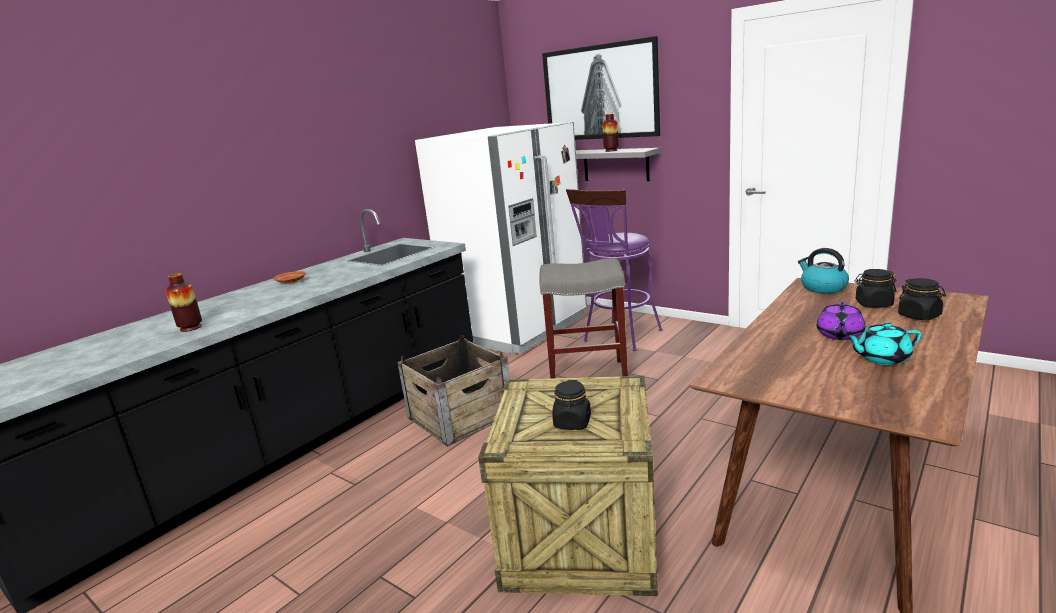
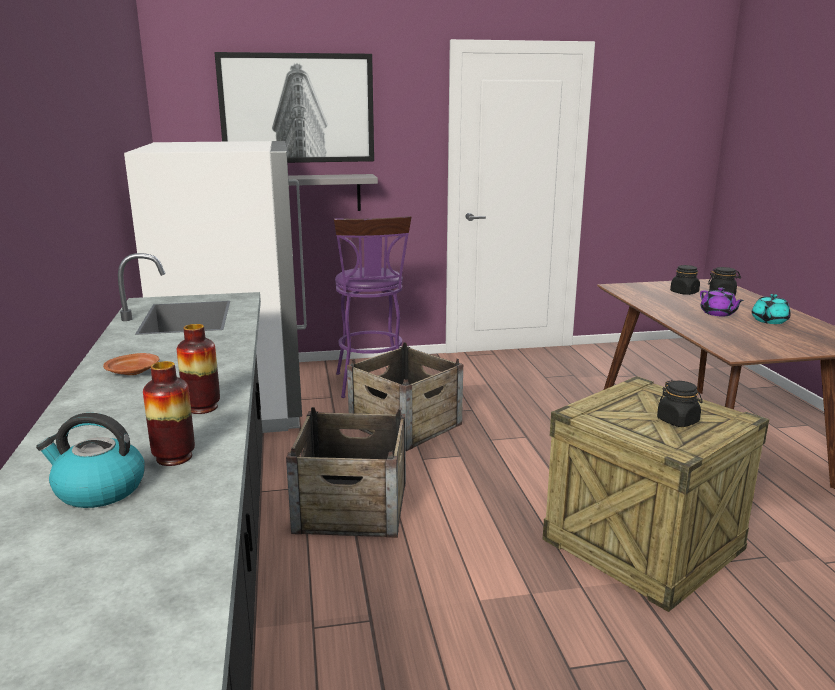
camera: 50 degrees left, 0 degrees up
(589, 374) = (405, 424): grey stool -> crate
(611, 150) = (325, 176): vase -> vase (202, 408)
(822, 288) = (631, 288): kettle -> kettle (98, 490)

